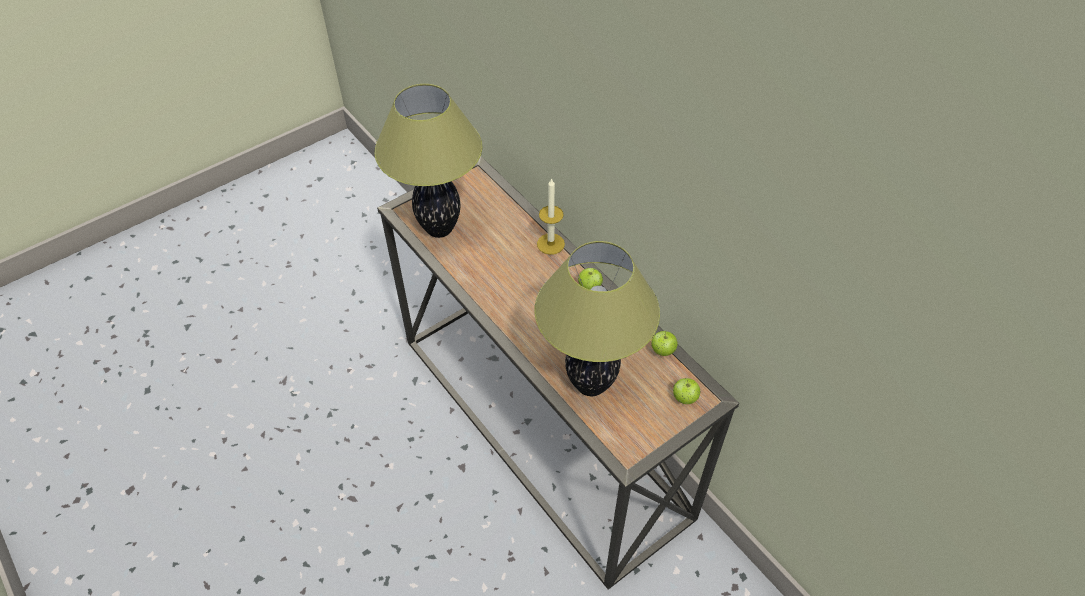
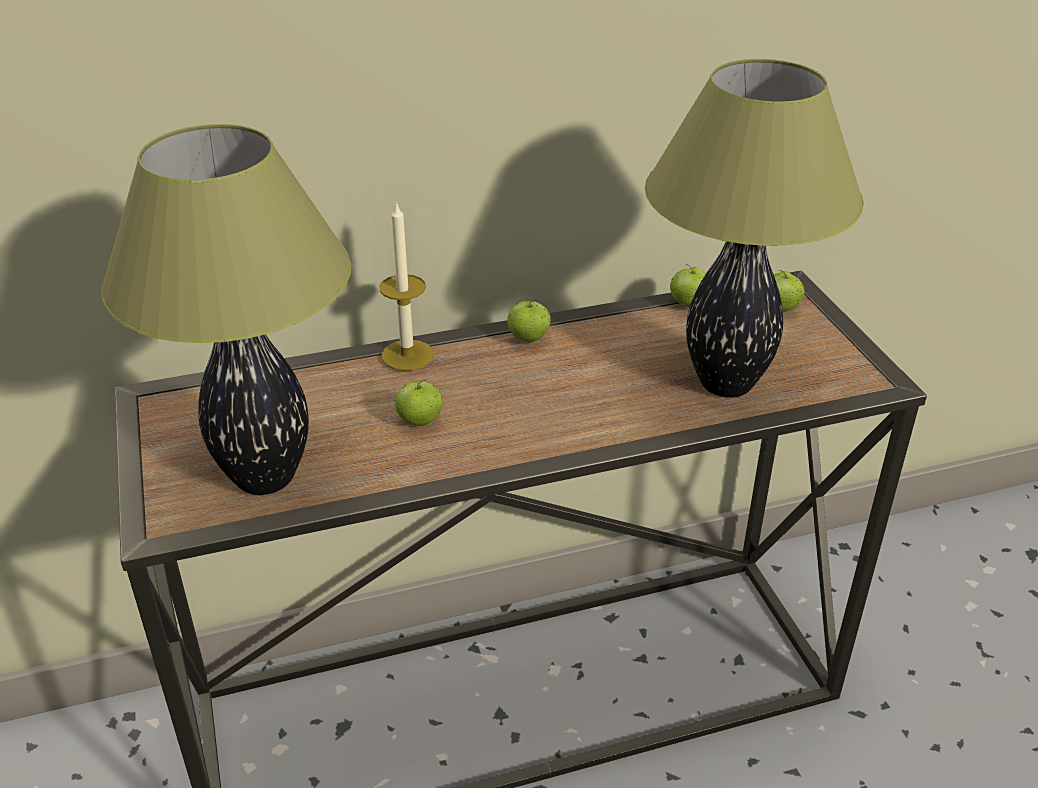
camera: 70 degrees left, 15 degrees down
(502, 266) = (420, 421): none -> apple

